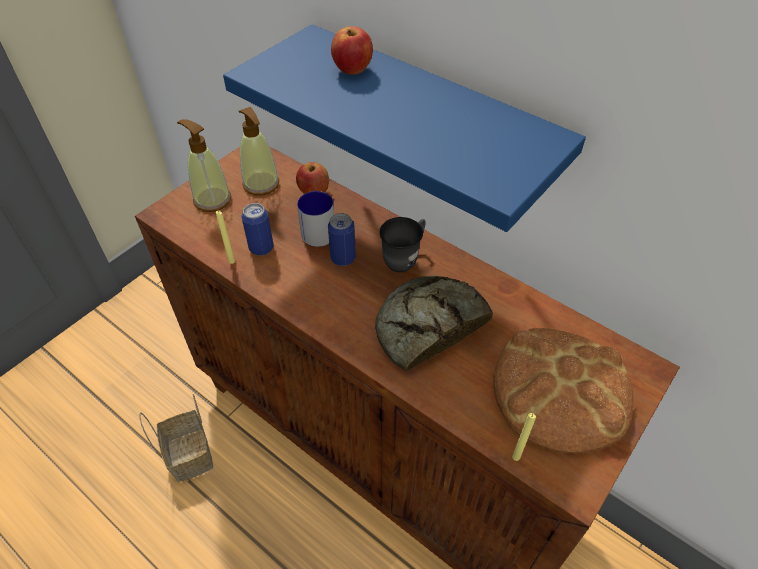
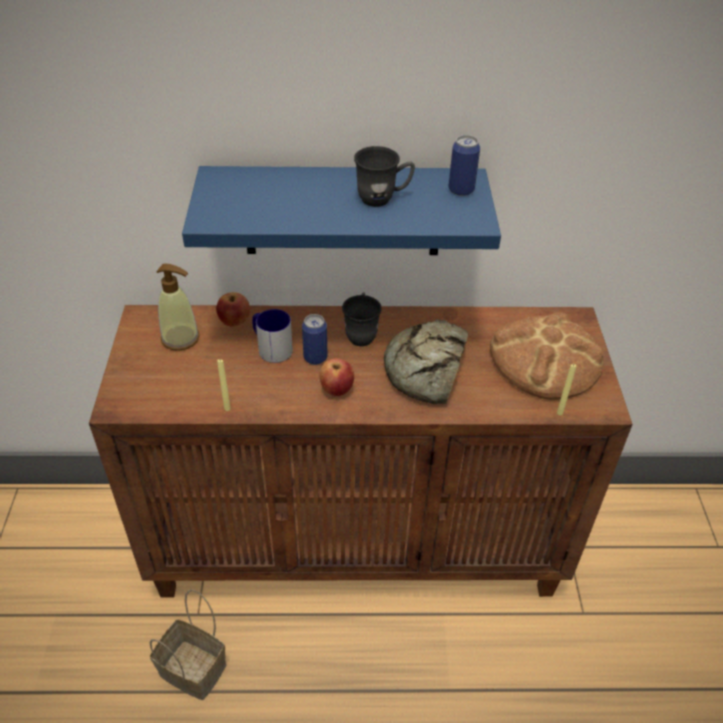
camera: 40 degrees left, 5 degrees down
(212, 199) = (150, 372): soap dispenser -> none
(261, 248) = (240, 385): can -> can (461, 190)
(353, 69) = (281, 187): apple -> apple (337, 389)
(432, 120) = (383, 198): none -> grey mug

